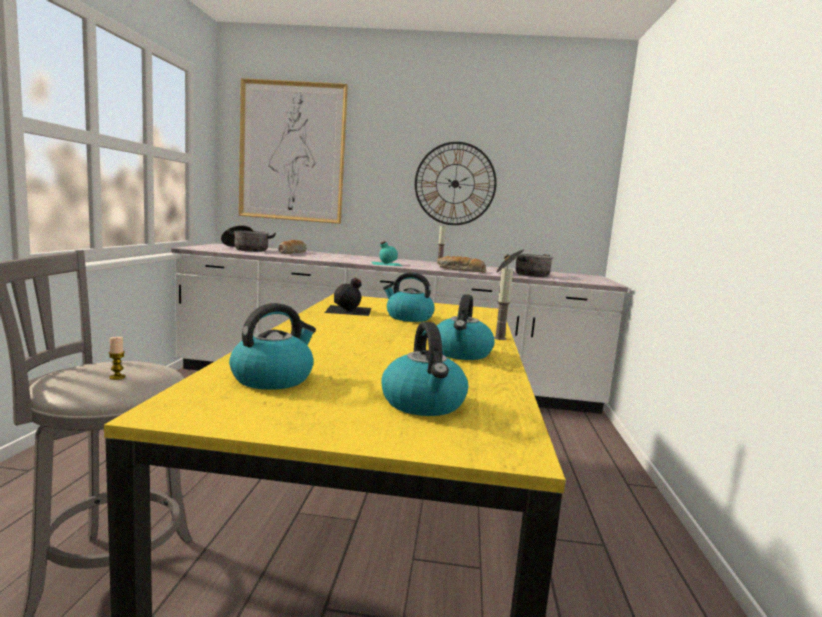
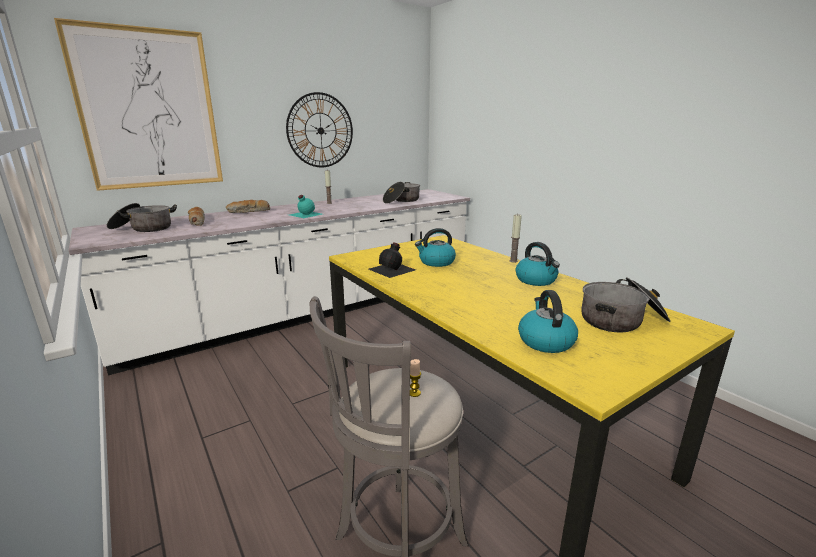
camera: 40 degrees left, 10 degrees up
(424, 404) = (622, 320): kettle -> cooking pot
(460, 270) = (365, 207): bread -> bread (249, 212)

